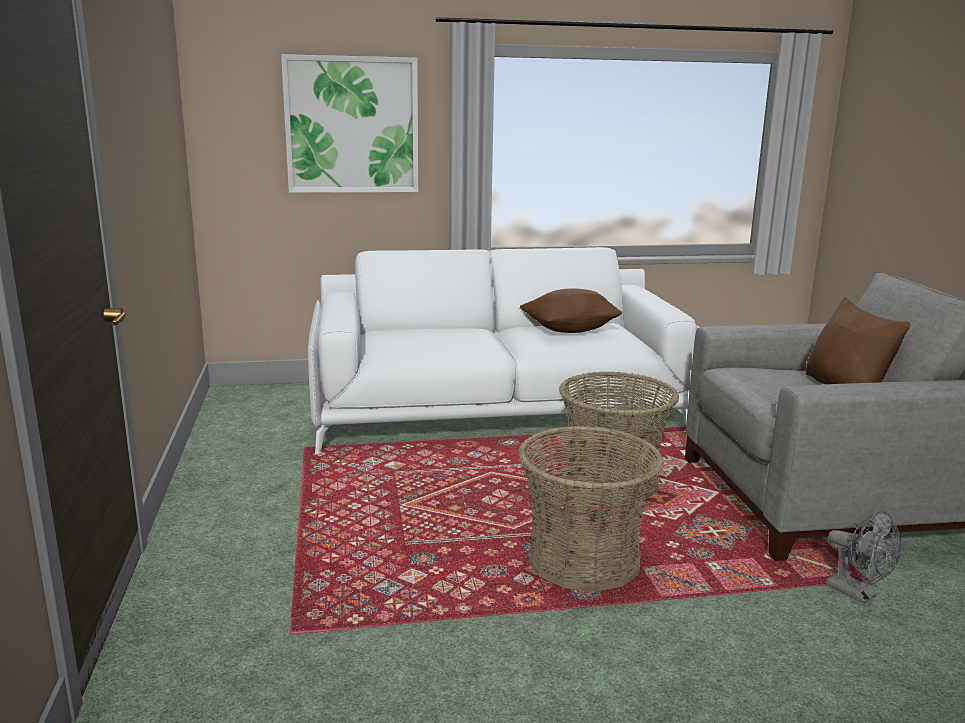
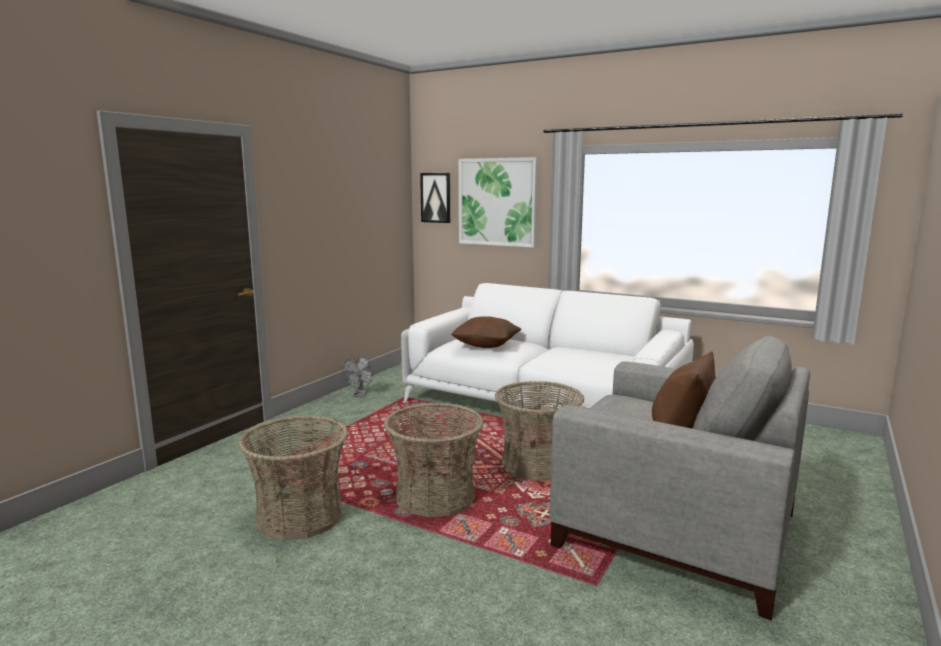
camera: 40 degrees right, 5 degrees down
(236, 118) = (436, 197): none -> picture
(477, 659) = (299, 516): none -> basket
(570, 330) = (587, 354): brown pillow -> brown pillow (486, 346)
(858, 594) = (571, 588): grey fan -> grey fan (360, 394)

